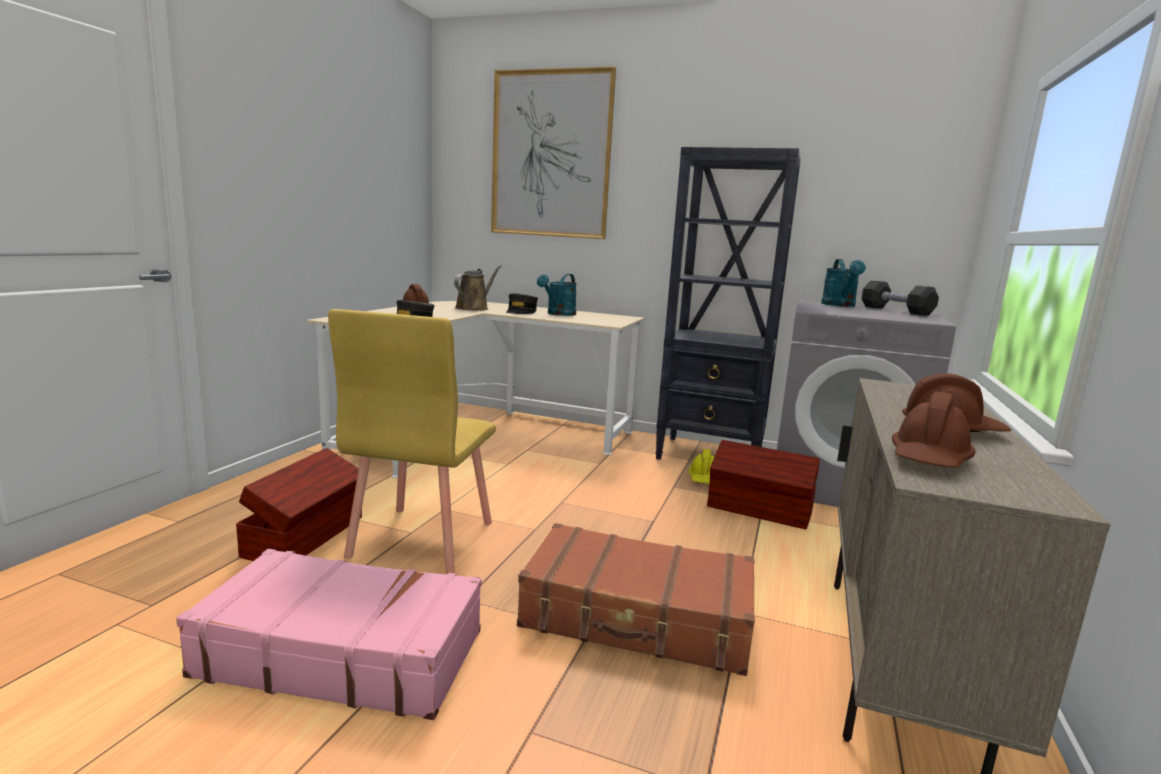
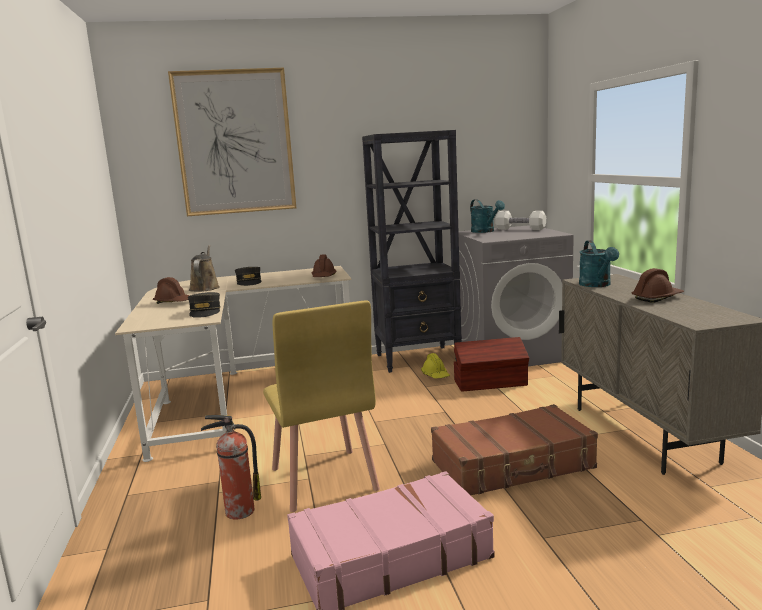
camera: 30 degrees left, 0 degrees up
(307, 536) = (238, 511): brown storage box -> fire extinguisher
(558, 314) = (280, 277): turquoise watering can -> turquoise watering can (597, 285)
(896, 310) = (520, 229): black dumbbell -> white dumbbell
(929, 459) = (679, 314): brown hard hat -> brown hard hat (324, 277)

